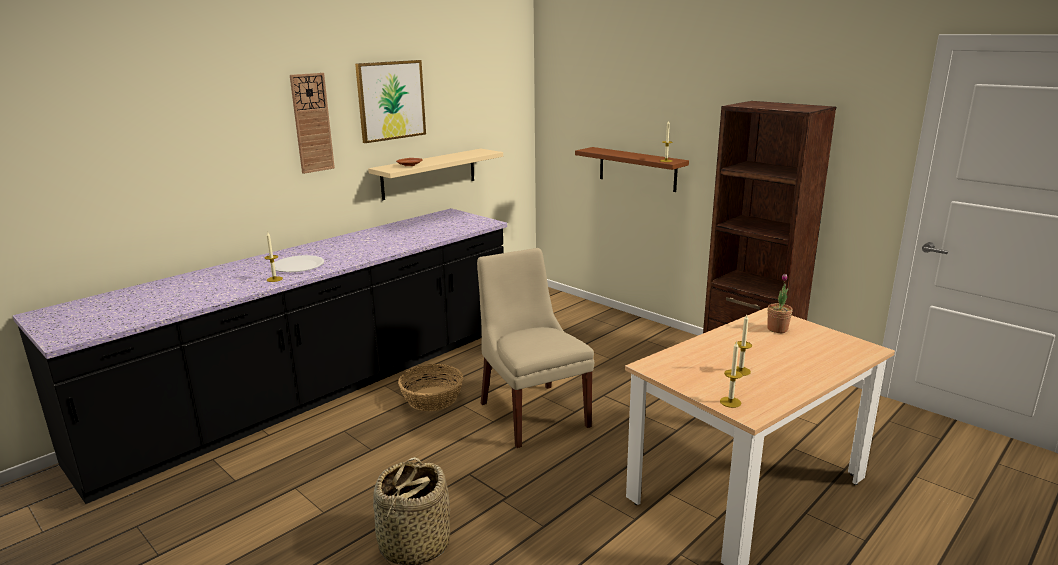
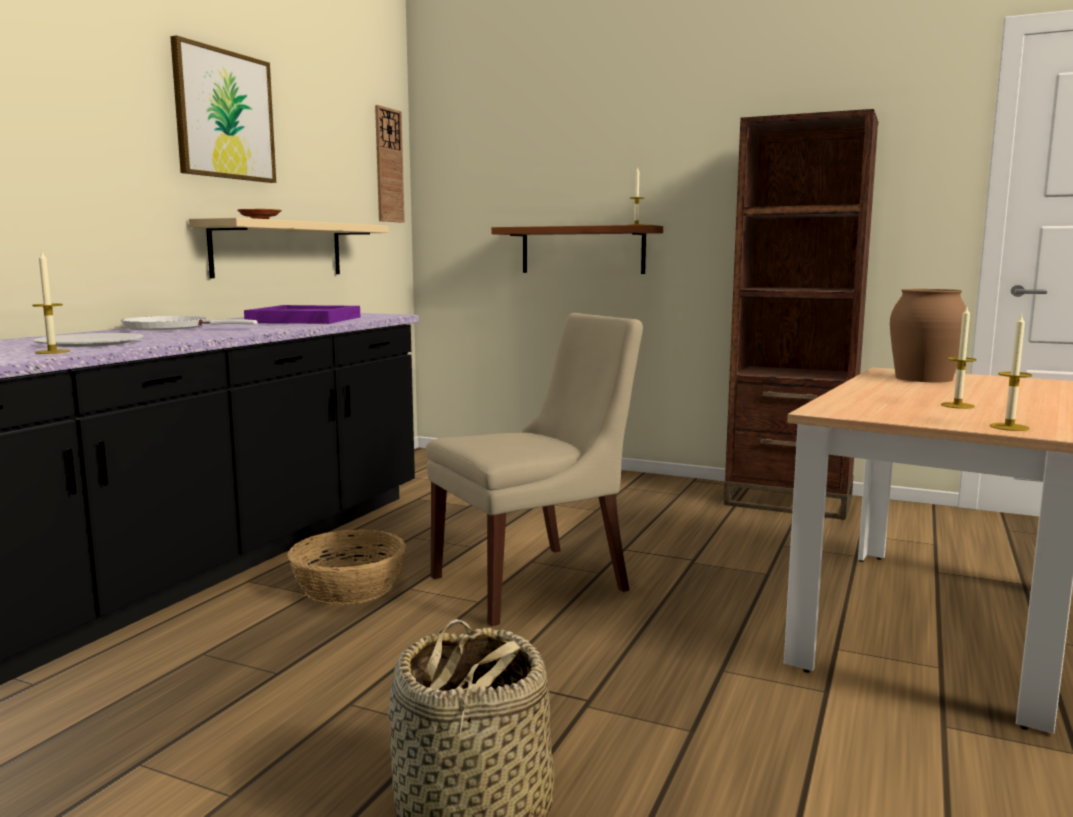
camera: 20 degrees left, 10 degrees down
(312, 123) = (97, 115): wall clock -> wall clock (388, 165)
(351, 241) = (171, 328): none -> white frying pan
(432, 229) = (304, 319): none -> purple tray
(532, 412) = (535, 582): beige chair -> beige chair turned 105 degrees clockwise
(777, 329) = (923, 378): potted plant -> brown vase

